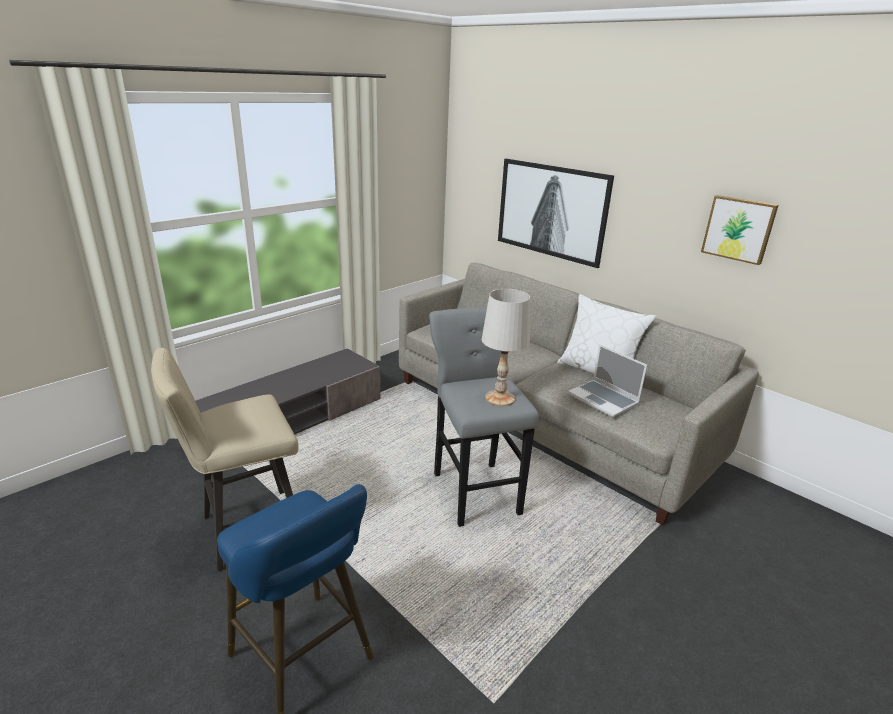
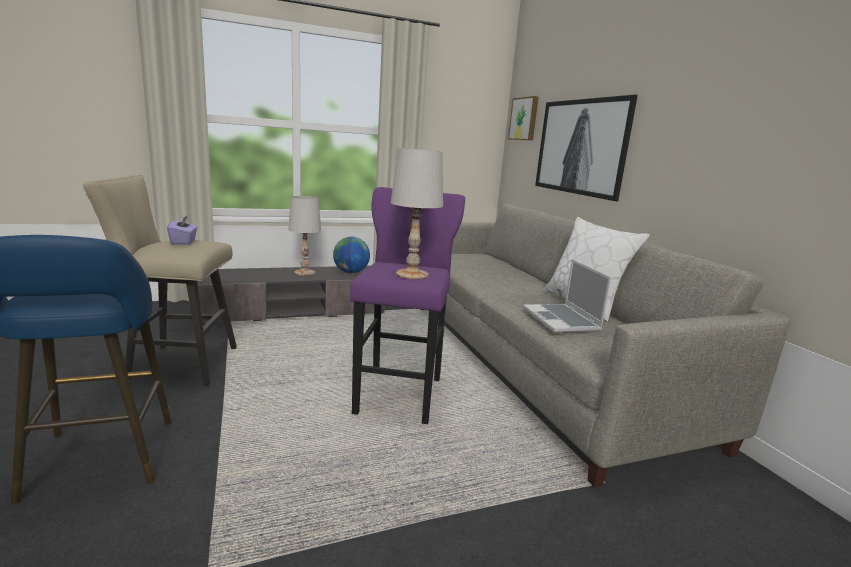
camera: 25 degrees right, 10 degrees down
(245, 412) = (184, 242): none -> purple tissue box
(293, 380) = (305, 272): none -> white table lamp
(338, 366) = (351, 272): none -> globe
(475, 490) = (400, 392): grey stool -> purple stool
(739, 229) = (770, 126): picture -> picture (524, 119)

